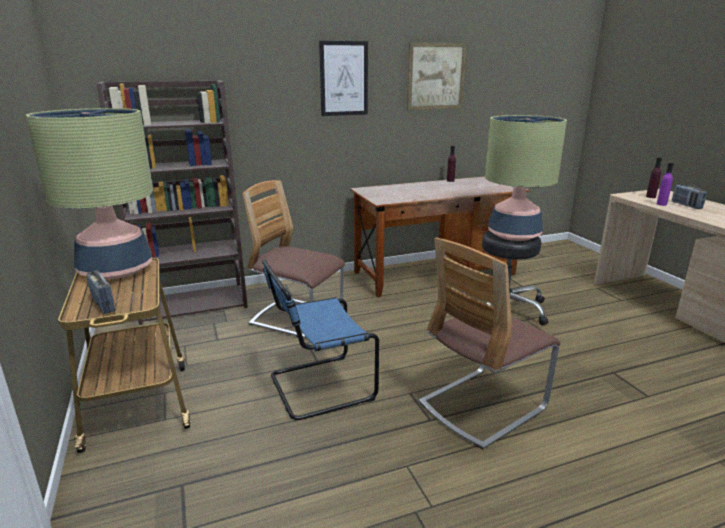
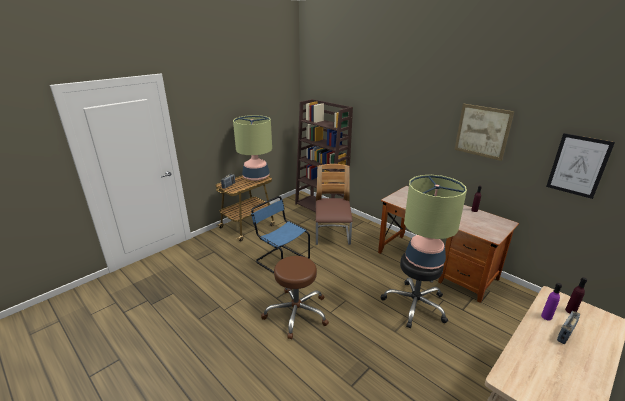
camera: 65 degrees right, 5 degrees up
(344, 79) = (415, 119): picture -> picture (578, 165)
(482, 406) = (297, 313): chair -> brown stool

